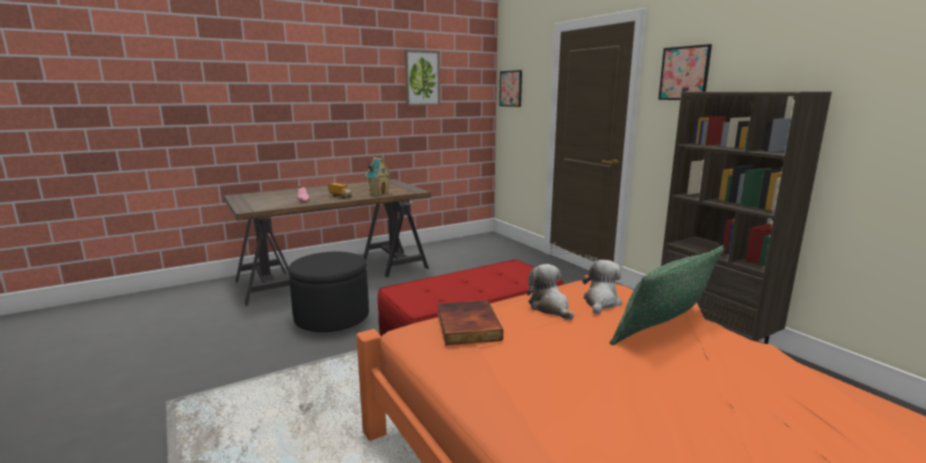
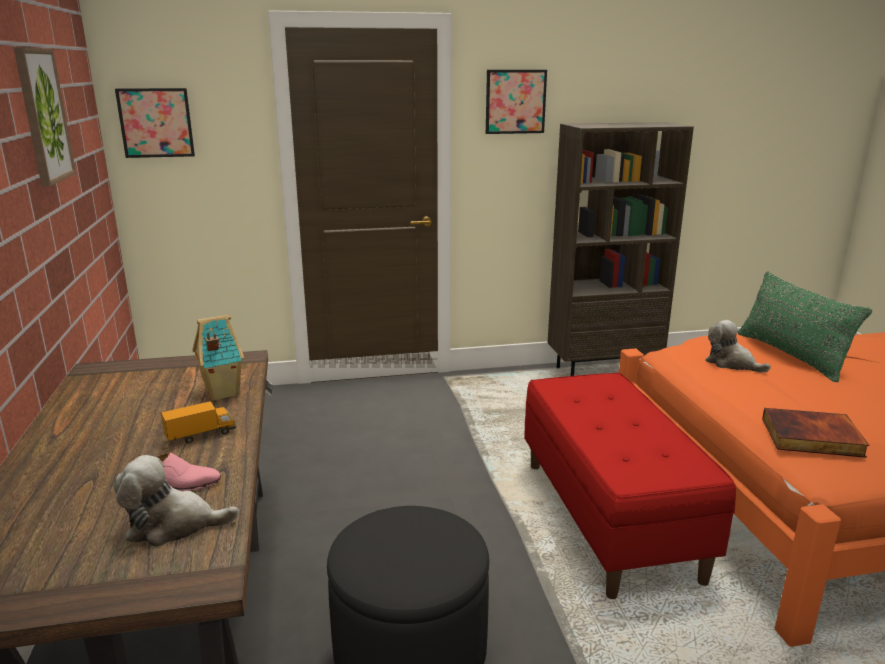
camera: 70 degrees left, 5 degrees up
(550, 307) = (747, 388): plush toy -> plush toy (173, 525)

